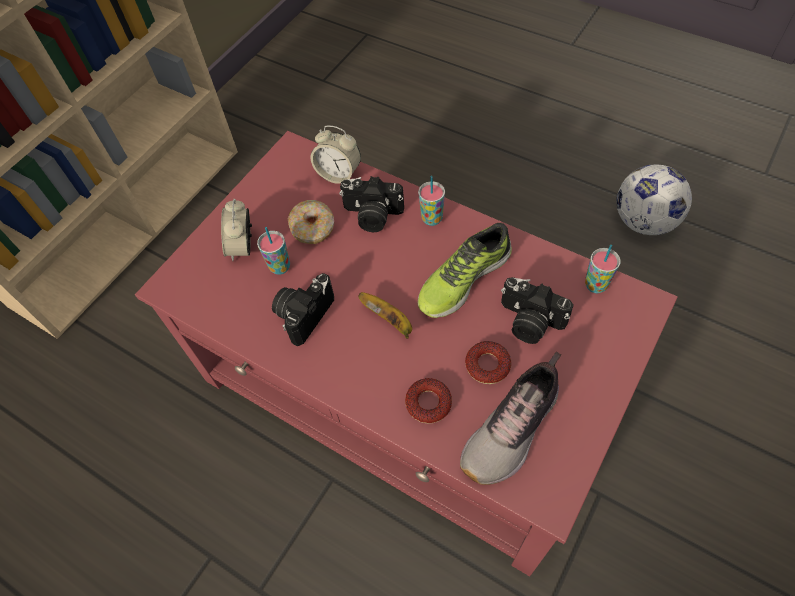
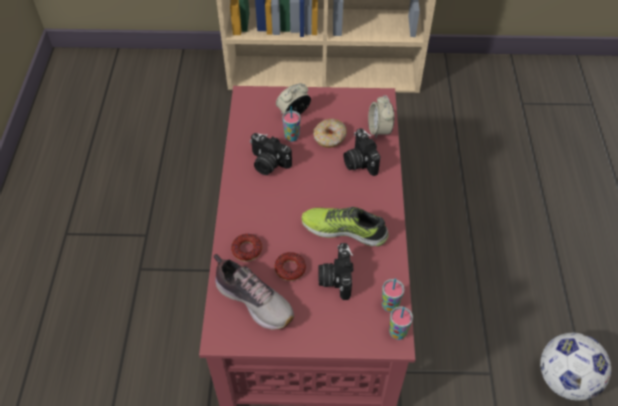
camera: 55 degrees right, 5 degrees down
(303, 314) = (268, 163): camera -> camera turned 150 degrees counterclockwise
(389, 320) = (290, 206): banana -> none
(432, 219) = (379, 193): cup -> cup (397, 332)
(513, 430) = (254, 300): shoe -> shoe turned 150 degrees counterclockwise

